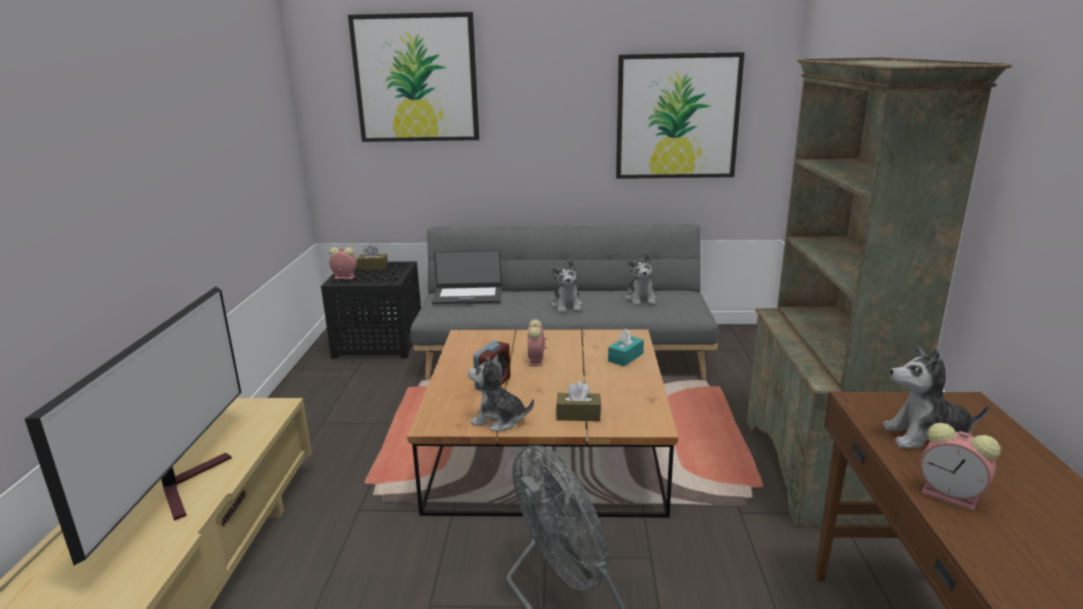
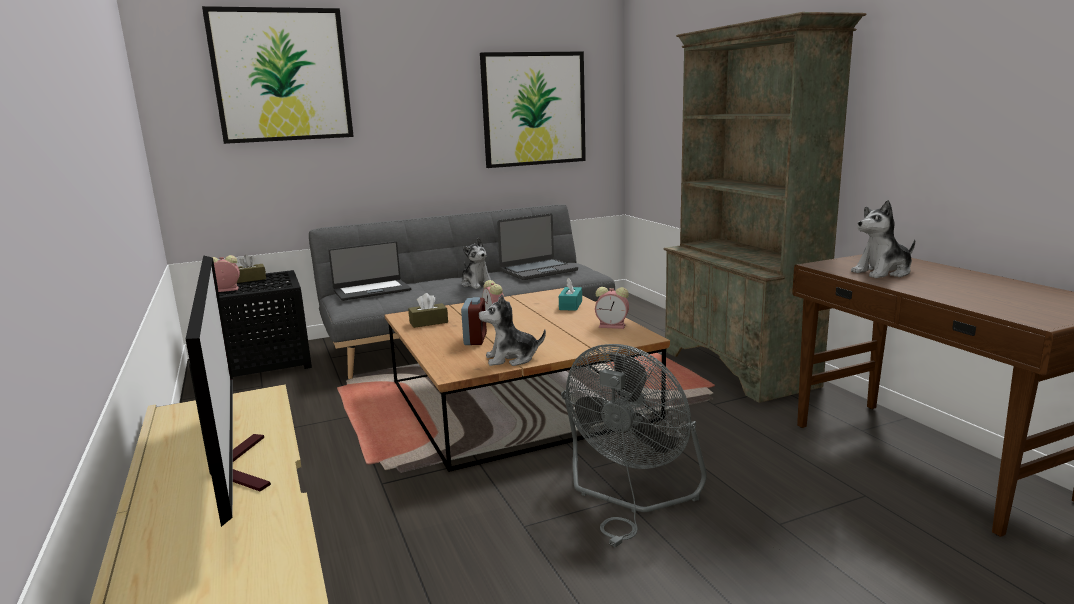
camera: 25 degrees left, 5 degrees down
(578, 415) = (576, 343): brown tissue box -> brown tissue box (428, 322)
(641, 299) = (538, 270): plush toy -> laptop
(952, 496) = (933, 290): alarm clock -> alarm clock (613, 326)

